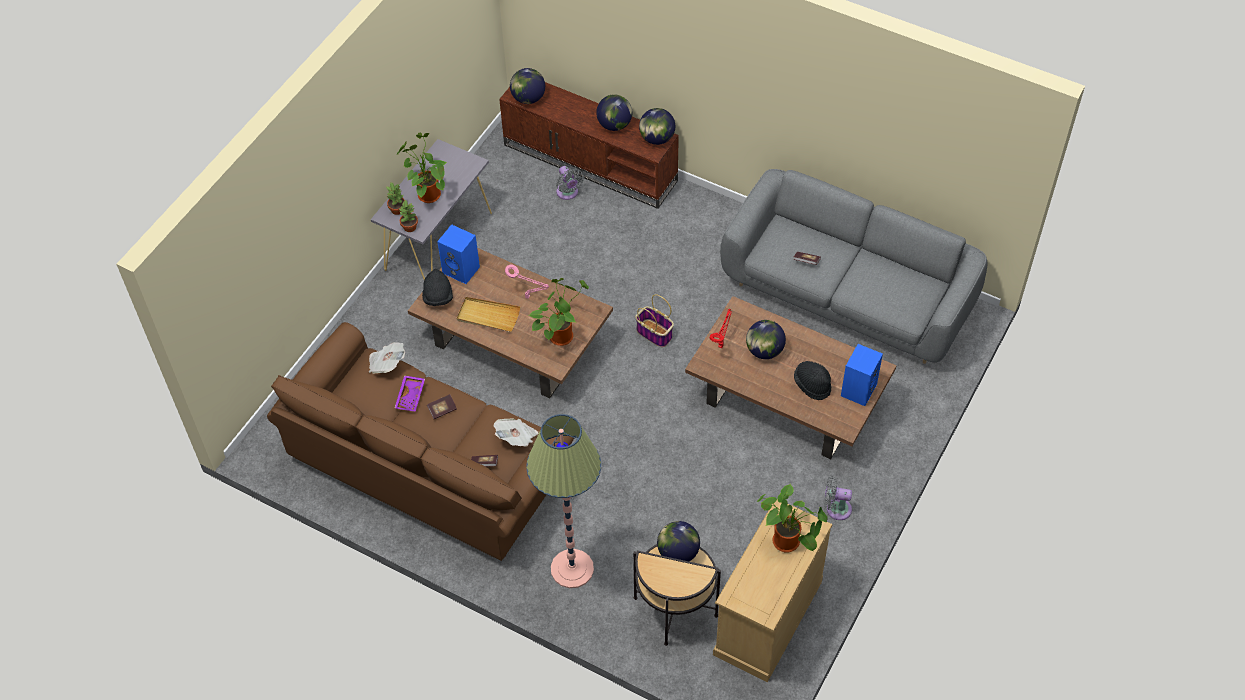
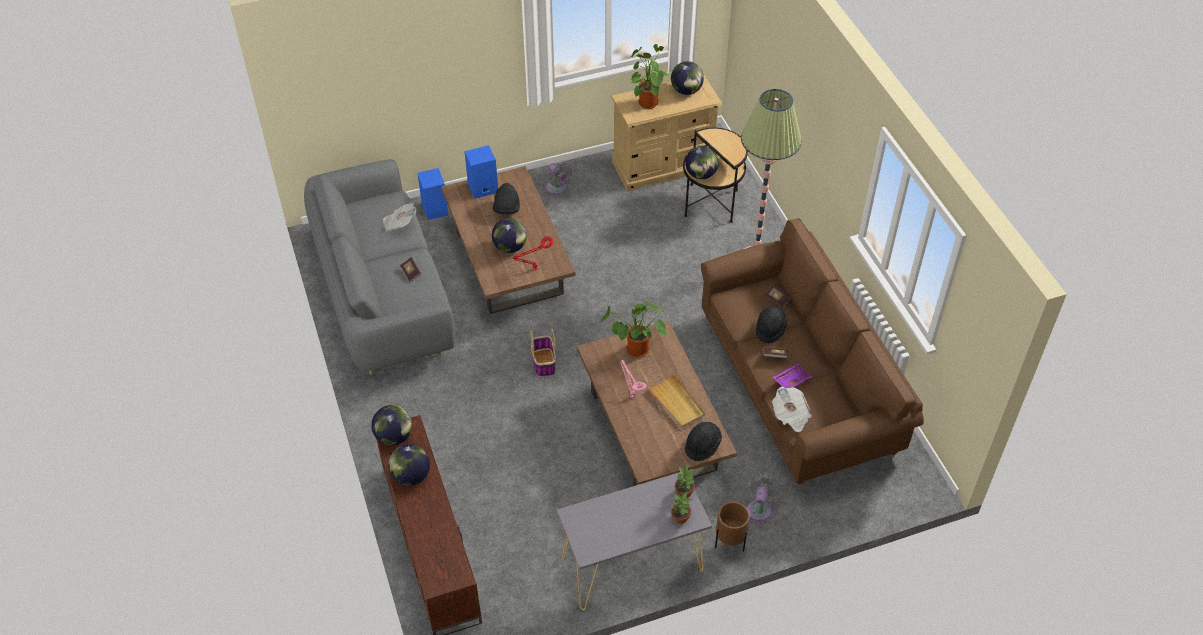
camera: 140 degrees left, 5 degrees down
(381, 301) = (729, 542): none -> brown planter
(427, 194) = (641, 514): potted plant -> none
(462, 270) = (662, 455): blue speaker -> blue speaker (434, 209)
(466, 431) = (770, 329): none -> black hat
(517, 438) = (738, 301): newspaper -> newspaper (399, 224)
(528, 98) = (451, 563): globe -> globe (686, 91)
(568, 193) = (480, 527): grey fan -> grey fan (760, 508)

